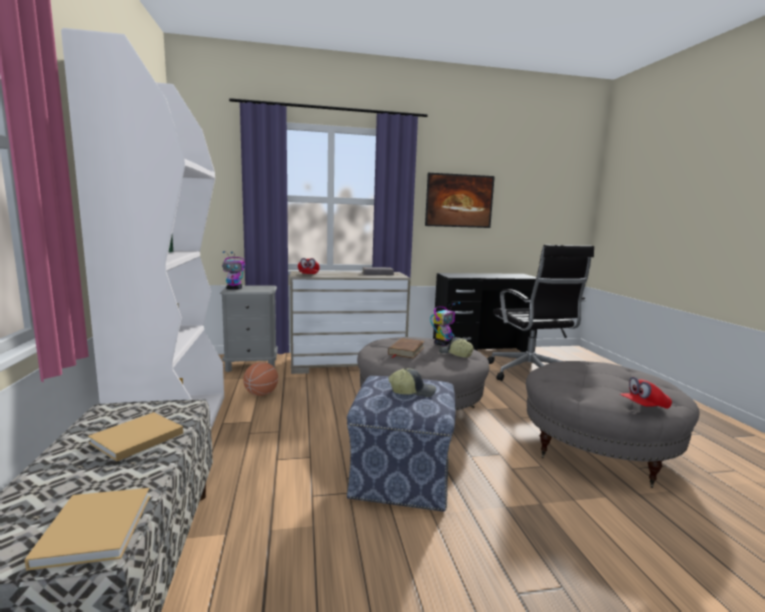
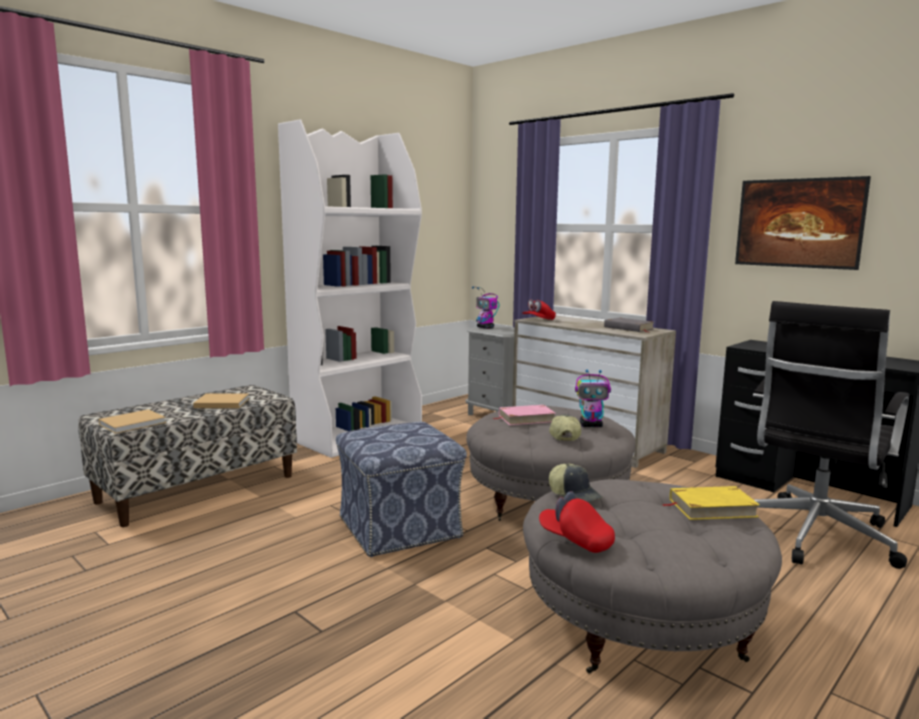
camera: 55 degrees right, 0 degrees up
(261, 394) = (452, 438): basketball -> none
(406, 351) = (526, 418): brown book -> pink book
(412, 391) = (401, 437): cap -> cap (575, 495)
(605, 366) = (711, 508): none -> yellow book

